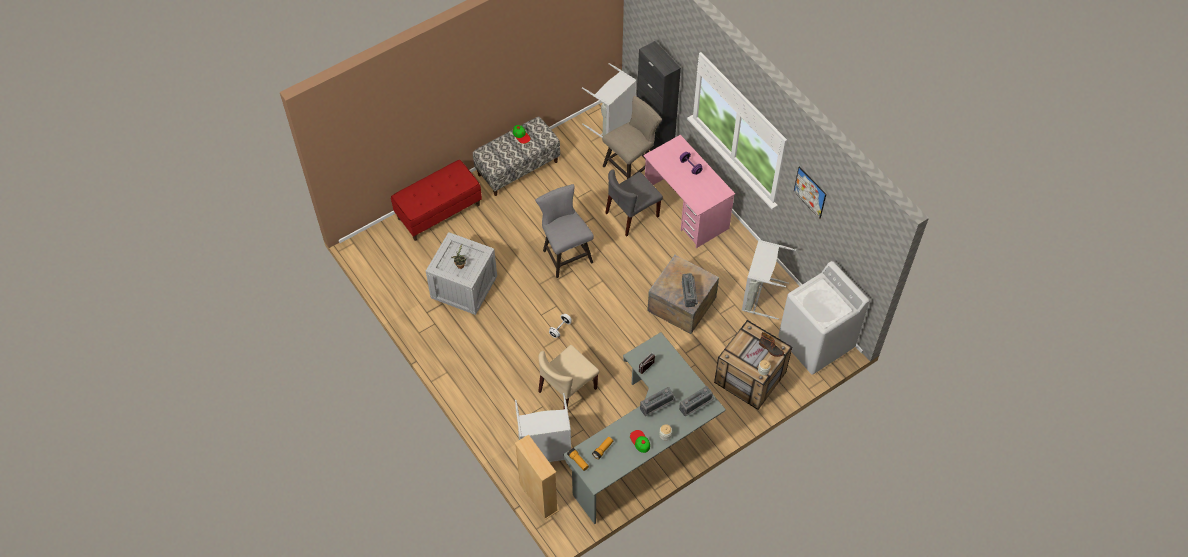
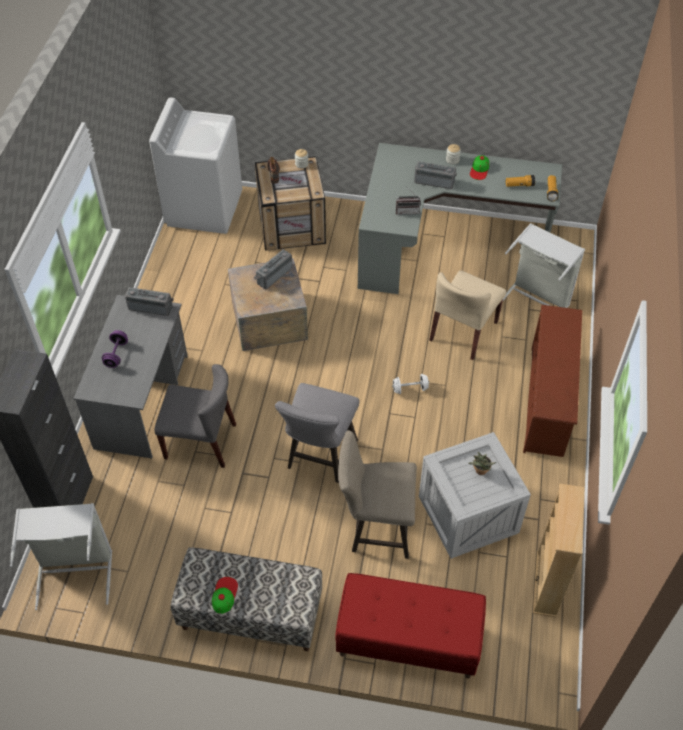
camera: 135 degrees left, 5 degrees down
(478, 384) = (548, 401): none -> brown shoe rack
(538, 497) = (578, 273): beige bookcase -> beige bookcase (546, 583)
(567, 390) = (463, 331): beige chair -> beige chair turned 120 degrees clockwise
(631, 167) = (130, 496): beige stool -> beige stool (375, 528)
(686, 209) = (142, 401): pink desk -> grey desk
(696, 406) = (401, 159): radio -> radio (151, 306)
(759, 295) = (193, 274): grey laundry basket -> none
(810, 192) = (113, 123): picture -> none

